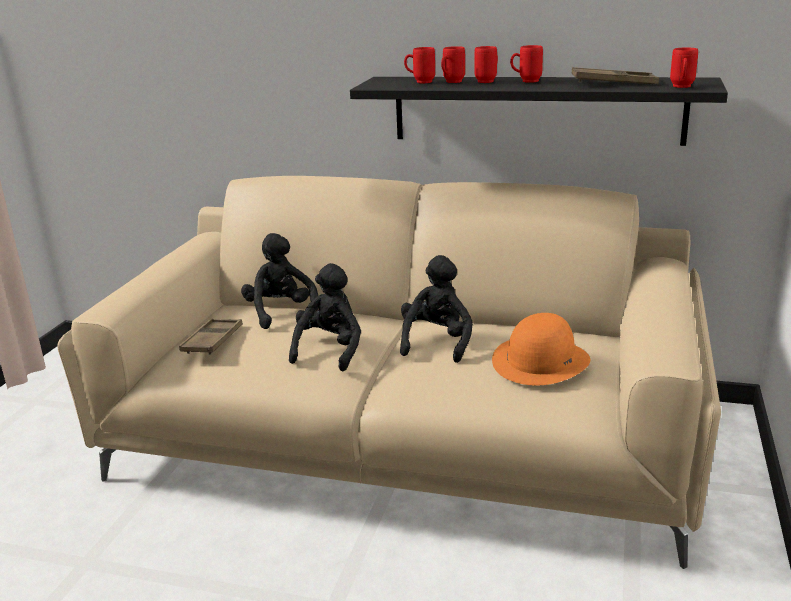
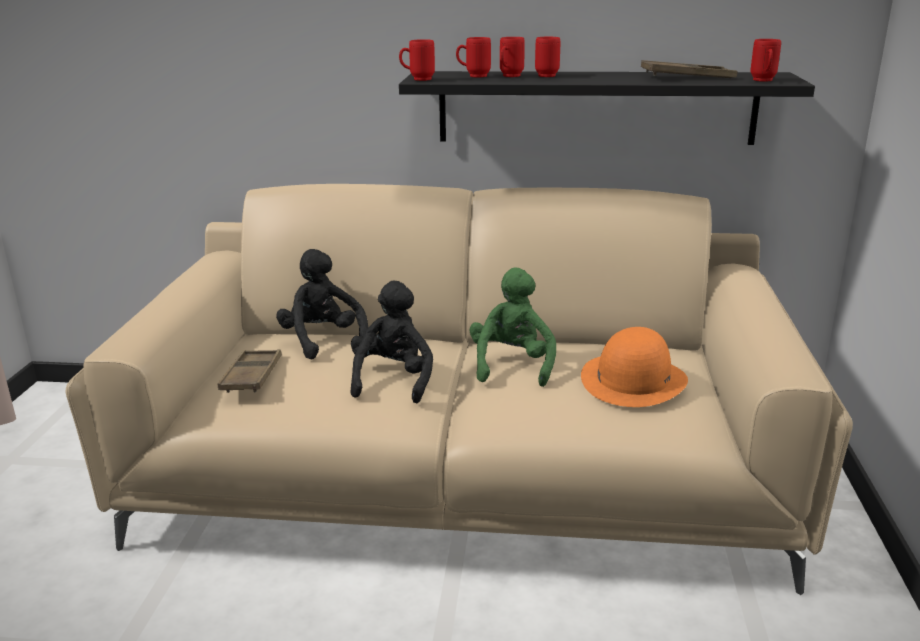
camera: 10 degrees left, 0 degrees up
(437, 342) = (512, 365): black plush toy -> green plush toy
(525, 81) = (590, 76): red mug -> red mug (417, 80)

